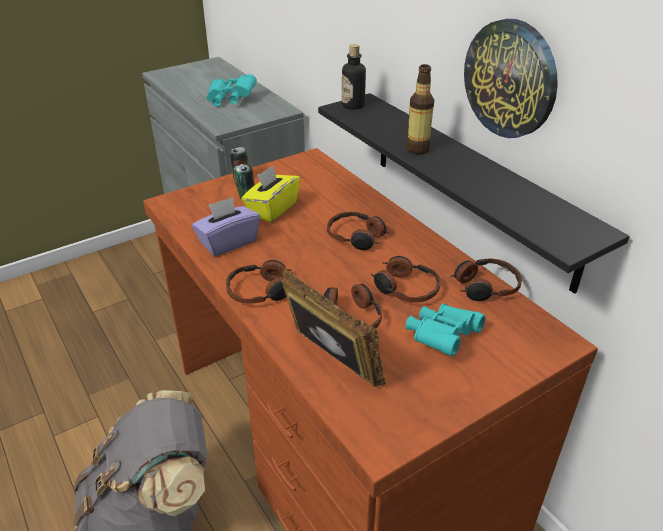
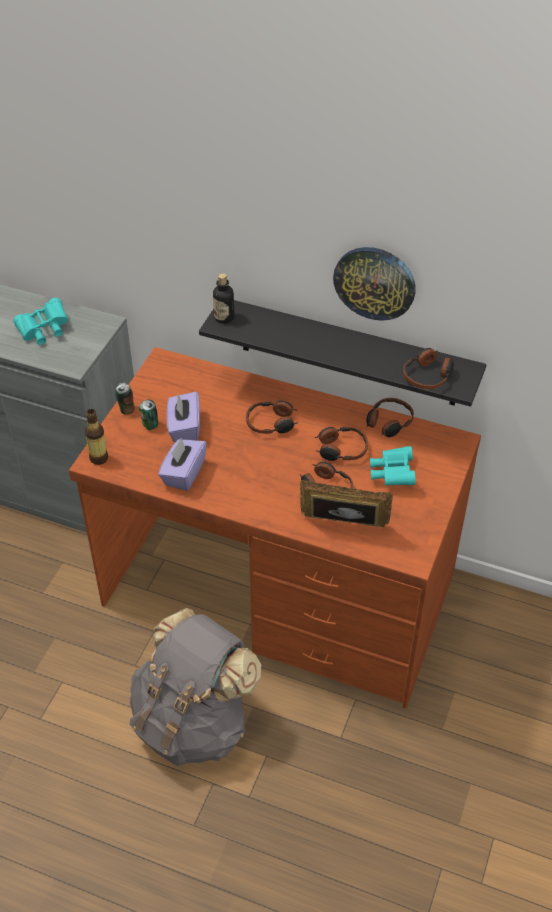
camera: 35 degrees left, 10 degrees up
(261, 291) = (250, 500): headphones -> headphones (428, 375)
(272, 209) = (184, 428): yellow tissue box -> purple tissue box
(417, 149) = (312, 345): bottle -> bottle (99, 458)

